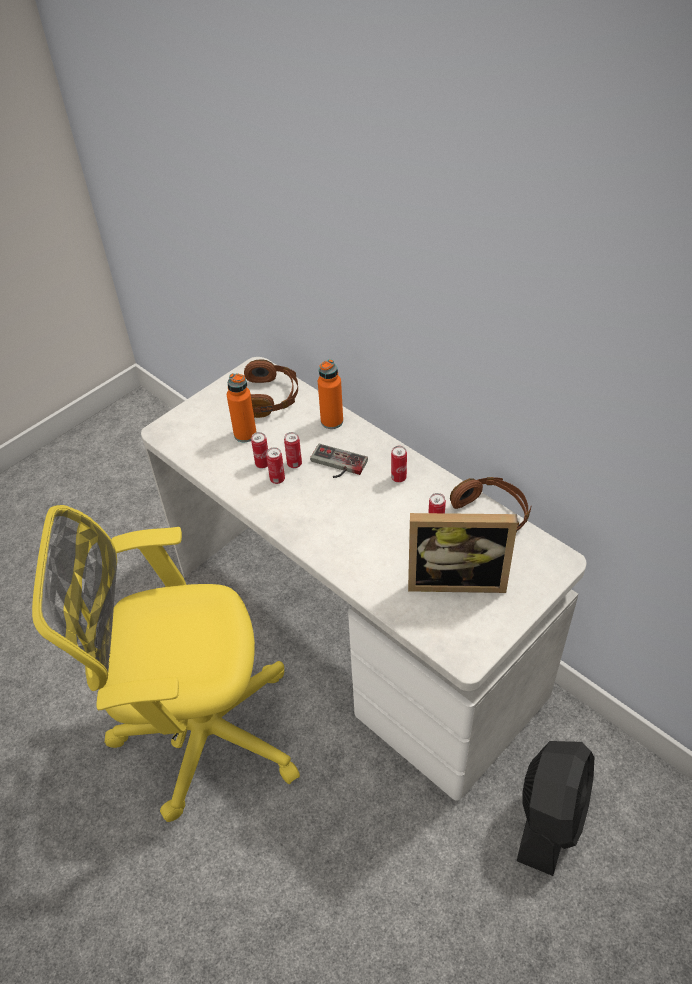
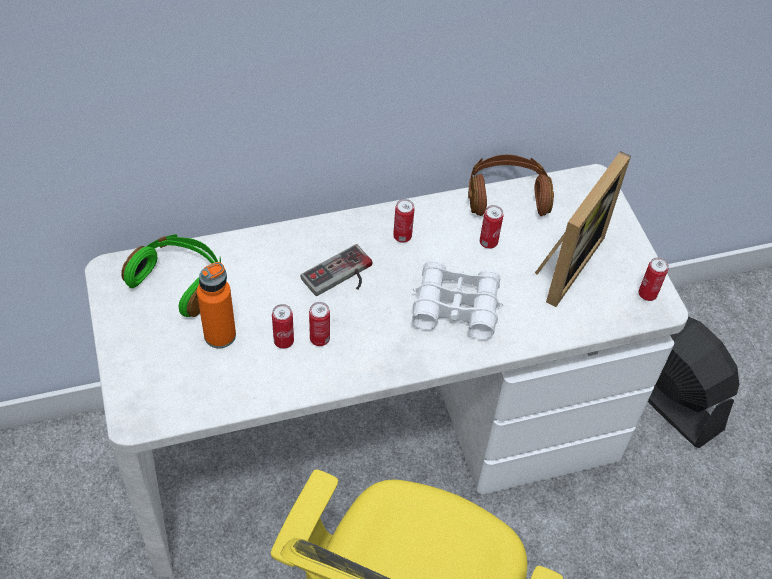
camera: 65 degrees left, 5 degrees up
(271, 398) = (179, 282): brown headphones -> green headphones
(294, 464) = (308, 312): can -> can (647, 294)
(332, 421) = (270, 247): orange bottle -> none
(360, 534) = (456, 306): none -> white binoculars

